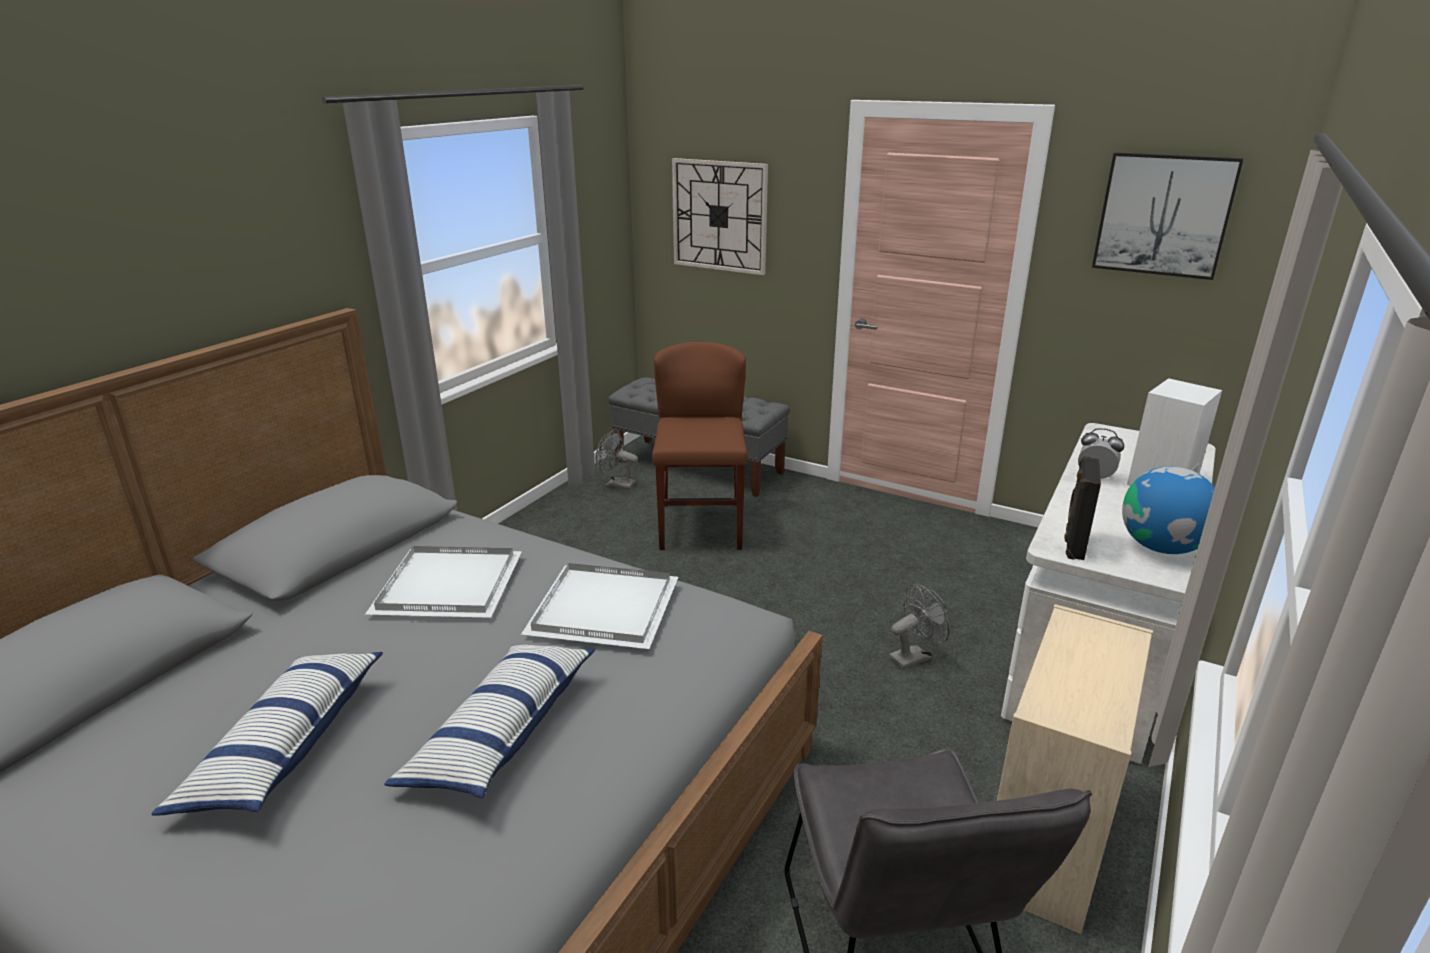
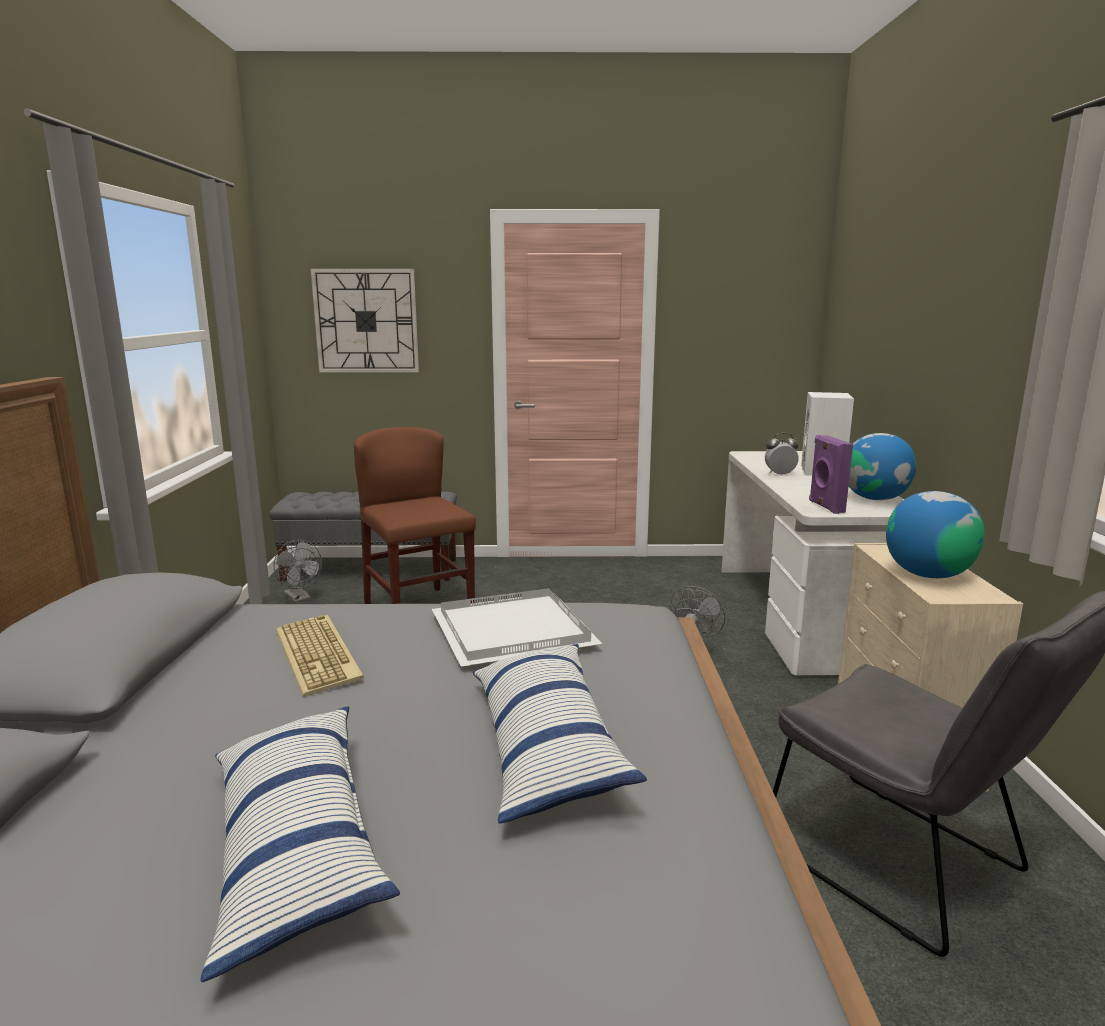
camera: 30 degrees left, 10 degrees down
(450, 587) = (320, 655): white tray -> keyboard
(616, 484) = (299, 598): grey fan -> grey fan turned 120 degrees counterclockwise
(1073, 544) = (825, 506): black speaker -> purple speaker
(1074, 676) = (928, 575): none -> globe
(1164, 215) = (747, 289): picture -> none

